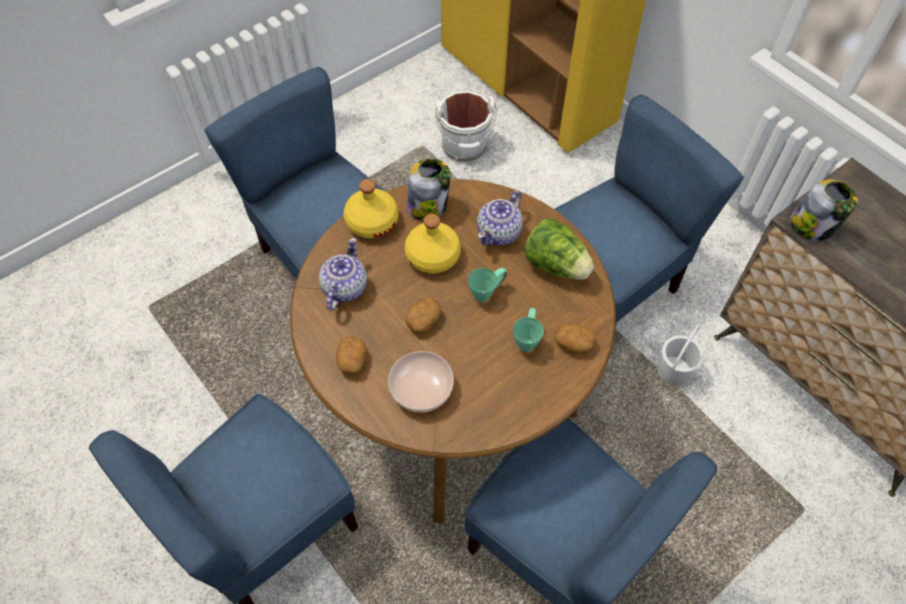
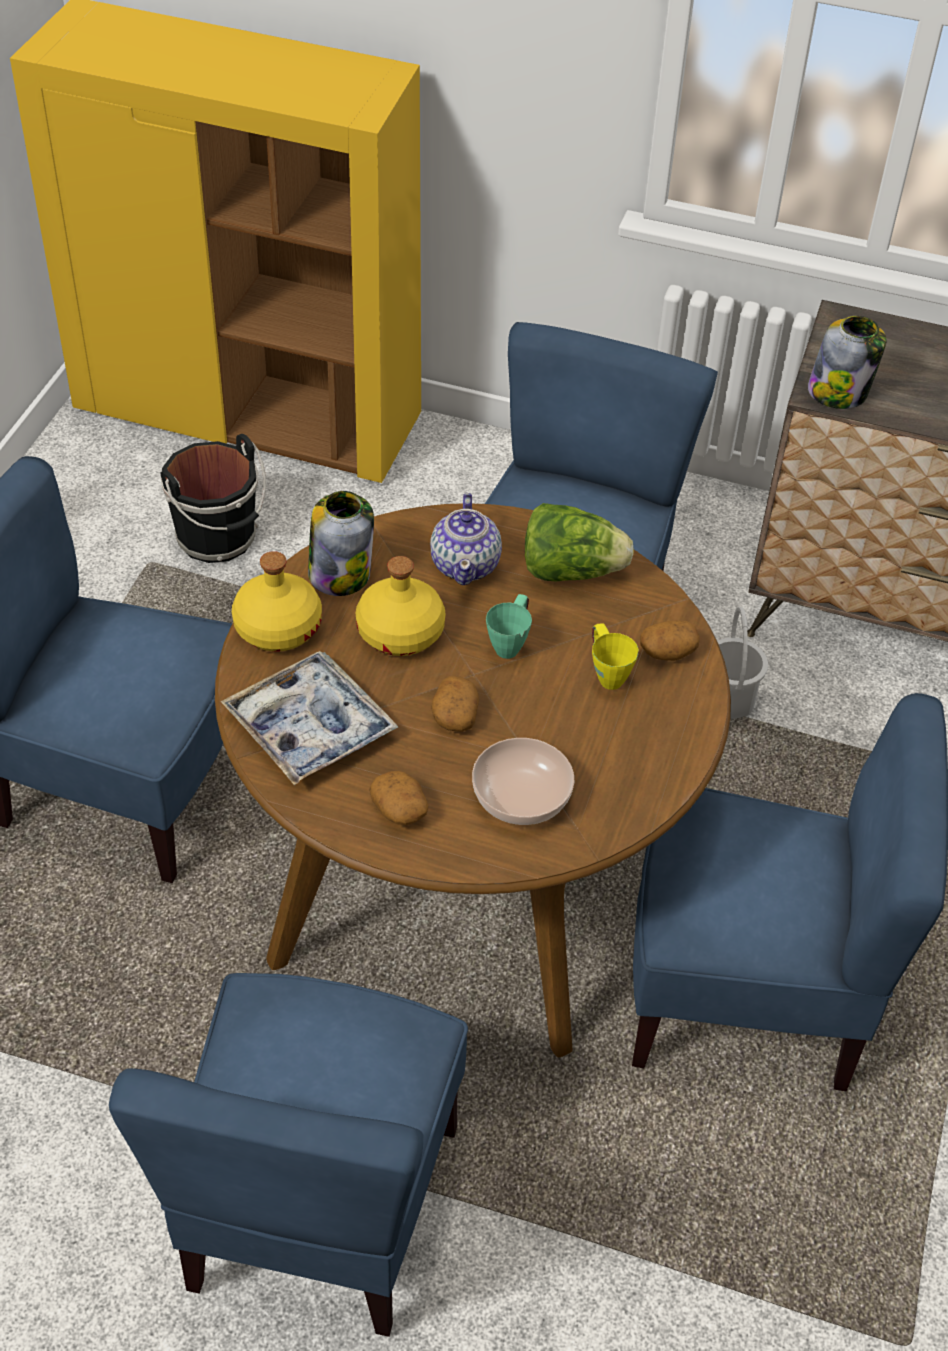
camera: 35 degrees left, 10 degrees down
(344, 288) = (310, 727): teapot -> tray
(465, 147) = (219, 538): white bucket -> black bucket
(527, 339) = (606, 673): green mug -> yellow mug

